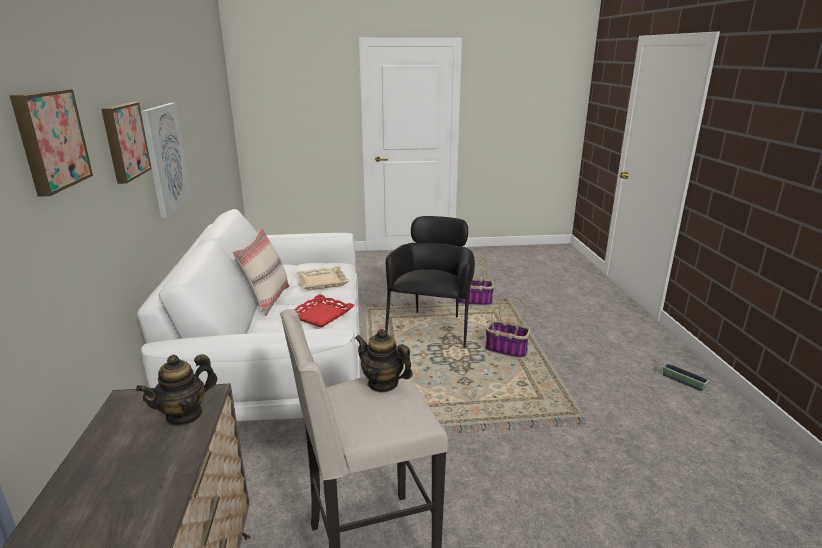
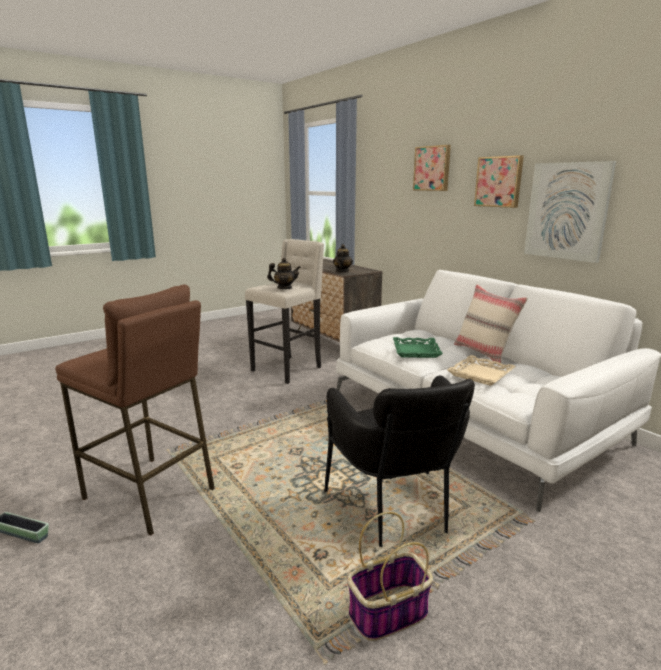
camera: 150 degrees right, 5 degrees down
(321, 315) = (415, 351): red tray -> green tray
(507, 350) = (270, 507): basket -> none
(596, 383) = (150, 494): none -> brown stool

